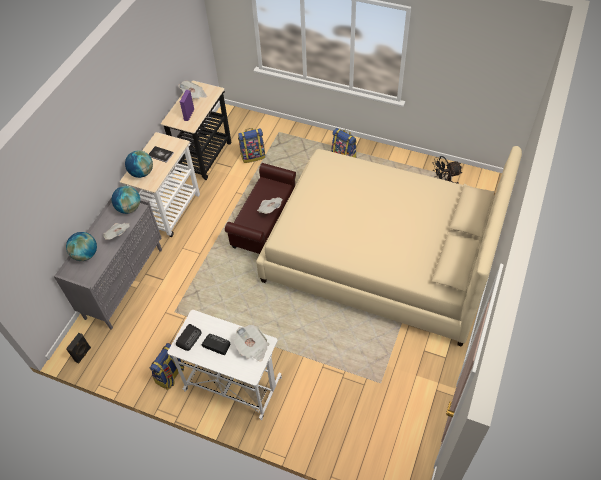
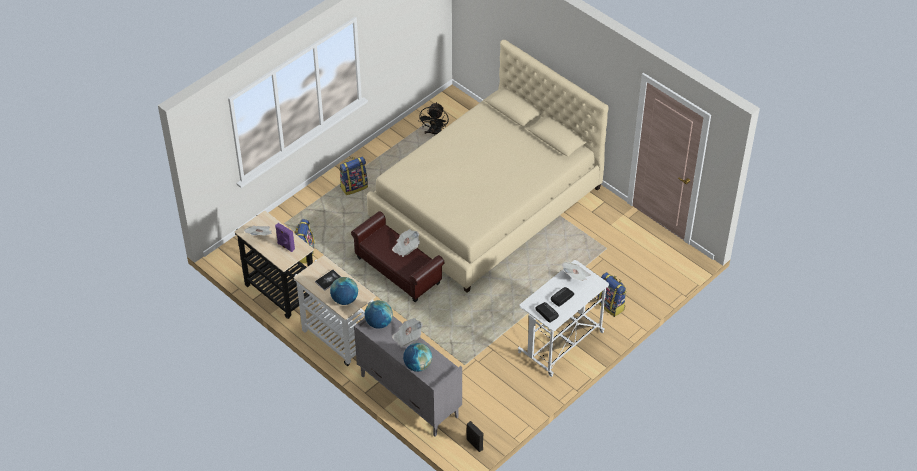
camera: 70 degrees left, 5 degrees down
(170, 375) = (530, 383): backpack -> backpack (611, 305)

